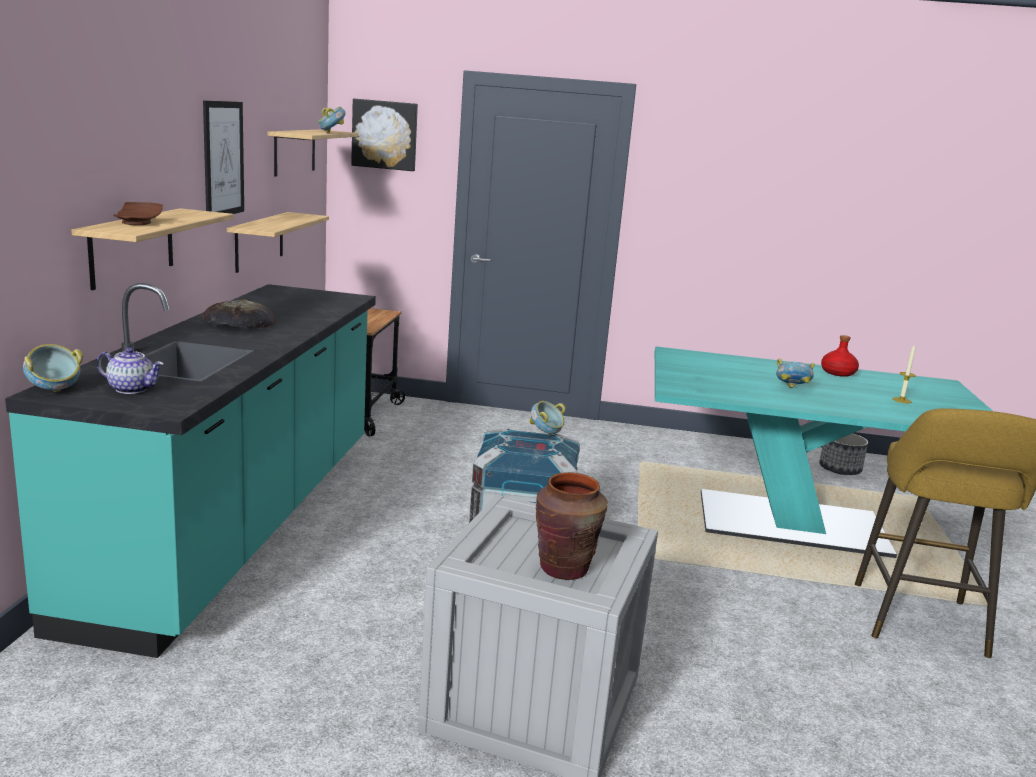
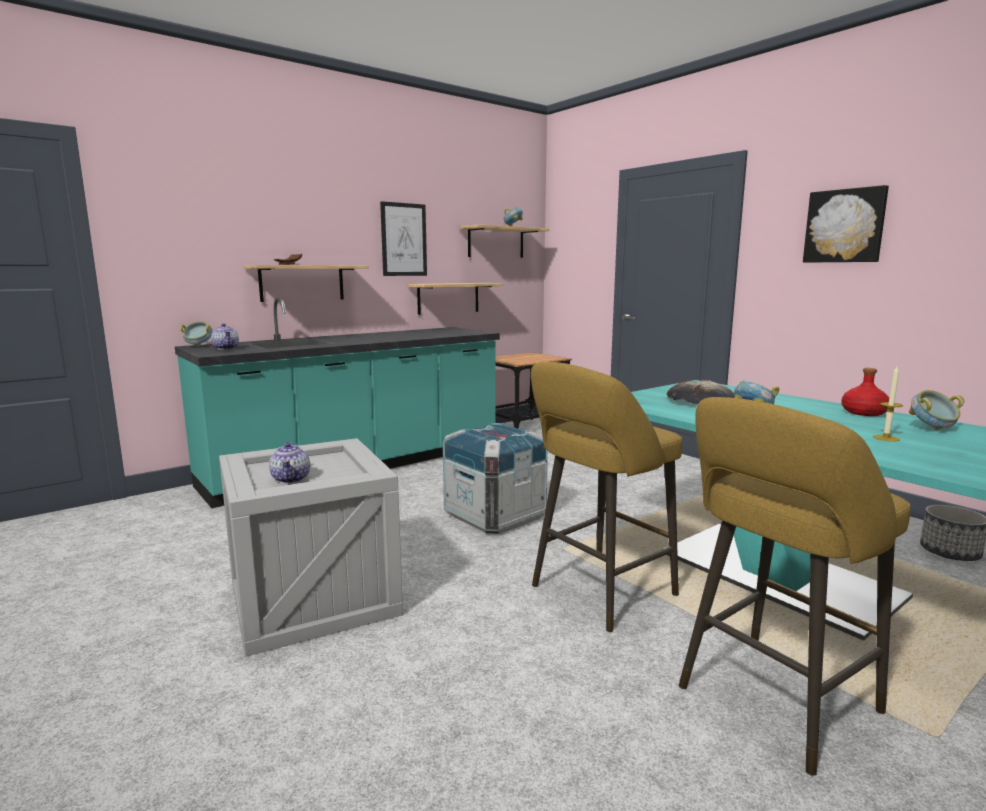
camera: 45 degrees right, 5 degrees down
(238, 323) = (371, 336): bread -> bread (700, 401)
(385, 135) = (574, 229): picture -> picture (845, 226)
(546, 434) = (520, 429): bowl -> bowl (931, 429)
(564, 568) = (291, 479): brown vase -> teapot
(724, 588) = (597, 593): none -> yellow stool

